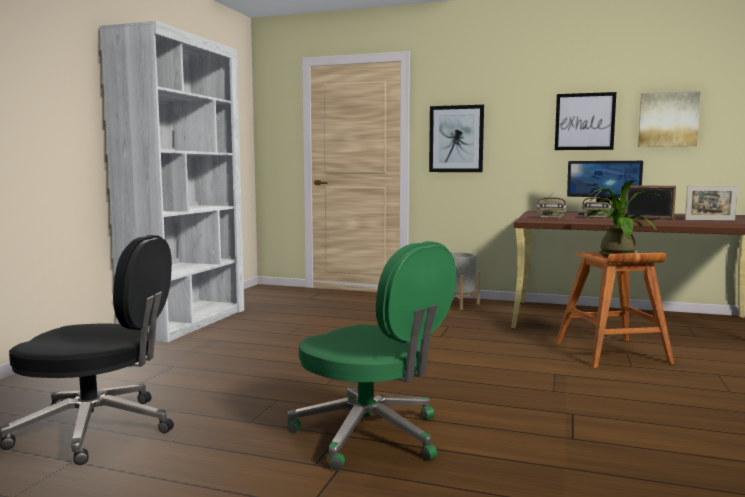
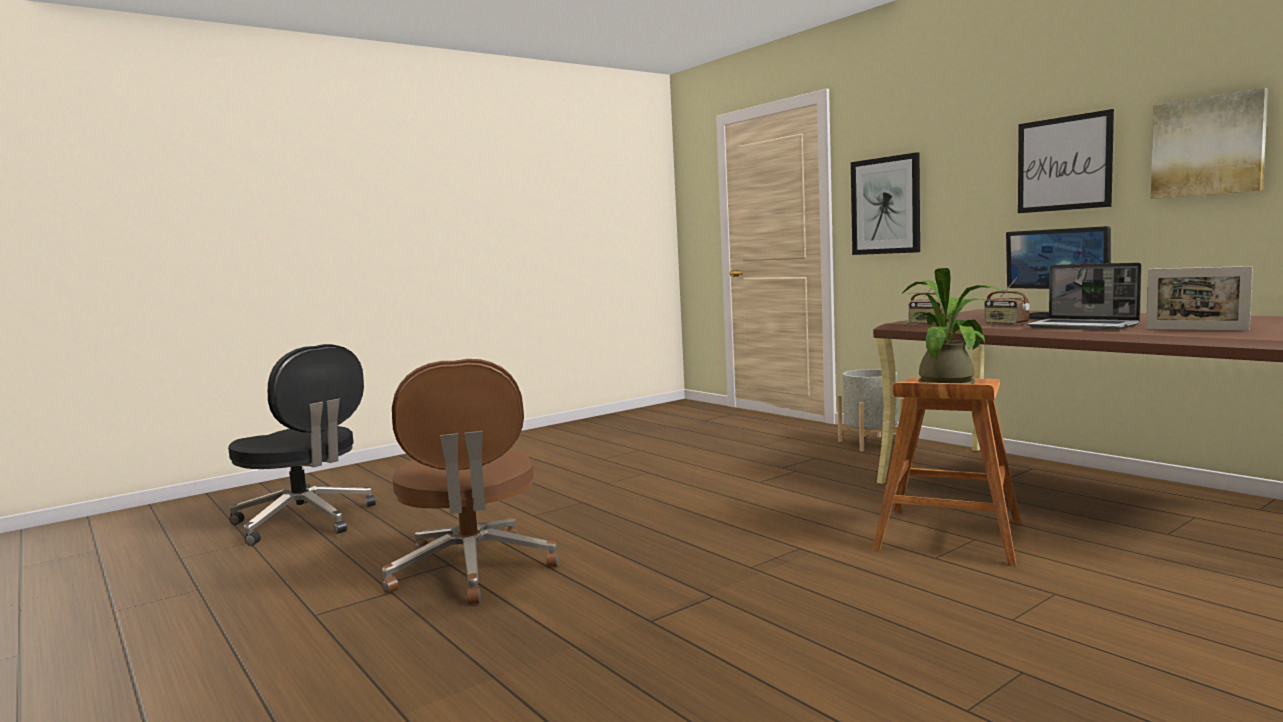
camera: 35 degrees right, 0 degrees up
(186, 322) = (537, 435): white bookcase -> none
(371, 435) = (472, 570): green office chair -> brown office chair
(648, 219) = (1084, 326): picture frame -> laptop

